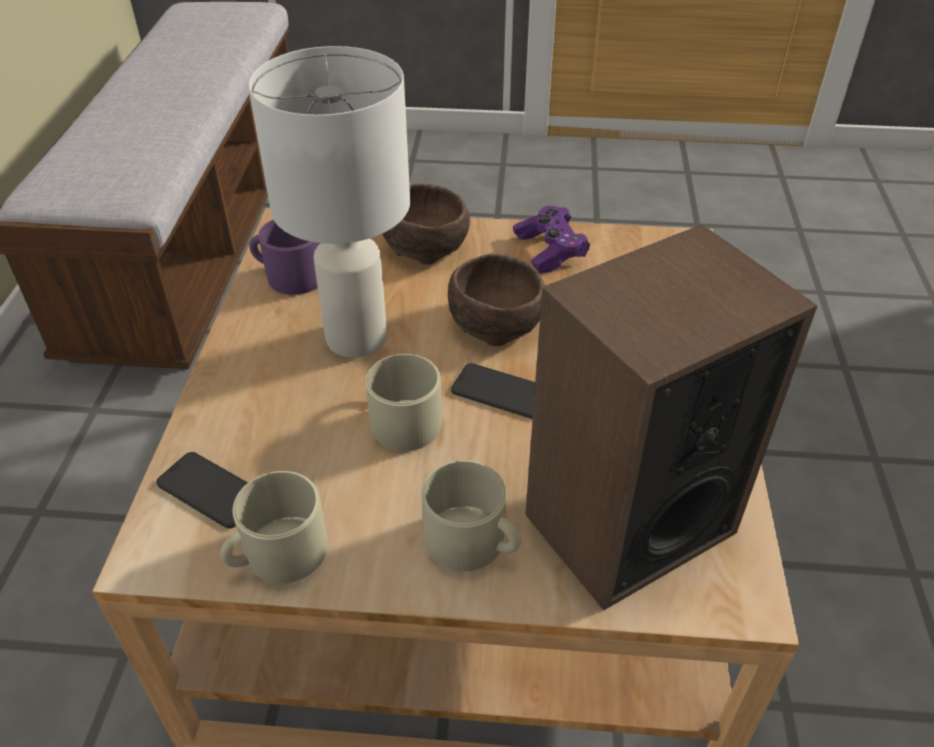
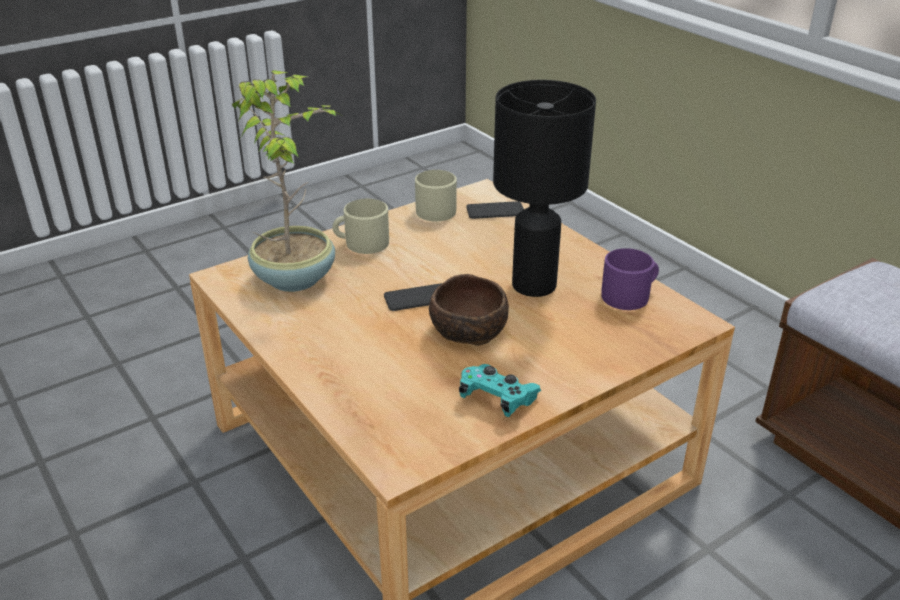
camera: 140 degrees right, 10 degrees down
(355, 338) = (533, 284): white table lamp -> black table lamp
(403, 417) = (453, 266): beige mug -> none
(426, 244) = (588, 357): brown bowl -> none
(549, 250) = (497, 399): purple game controller -> turquoise game controller
(628, 523) = (296, 277): speaker -> potted plant

